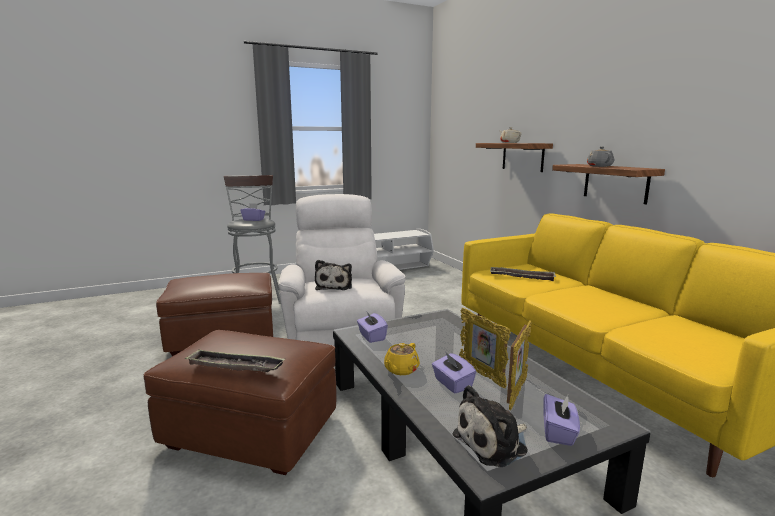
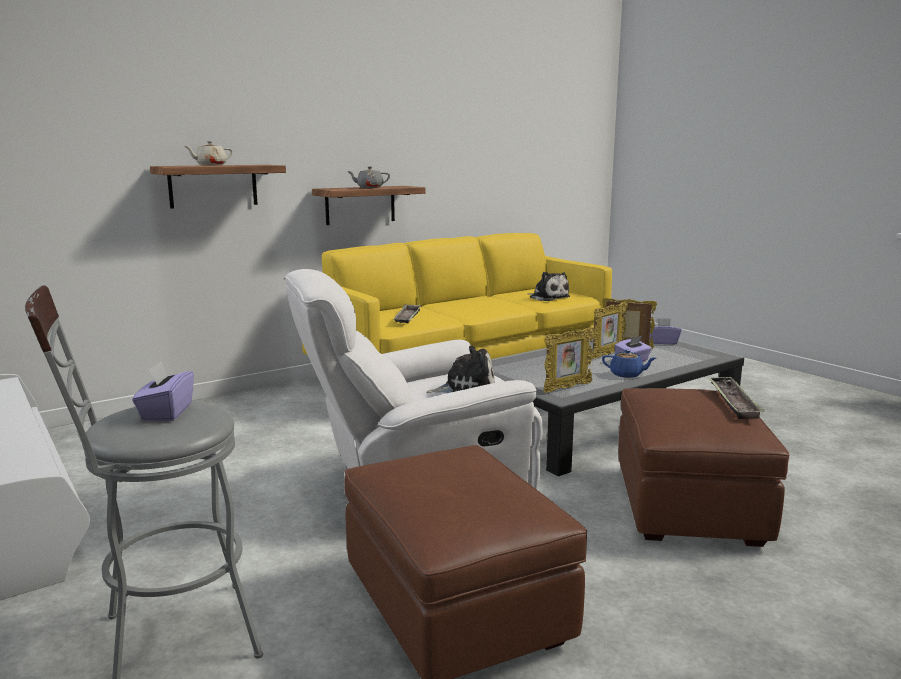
camera: 100 degrees left, 0 degrees up
(371, 336) = (567, 388): purple tissue box -> picture frame
(401, 370) = (627, 374): yellow teapot -> blue teapot
(493, 442) = (693, 353): plush toy -> plush toy (548, 297)

